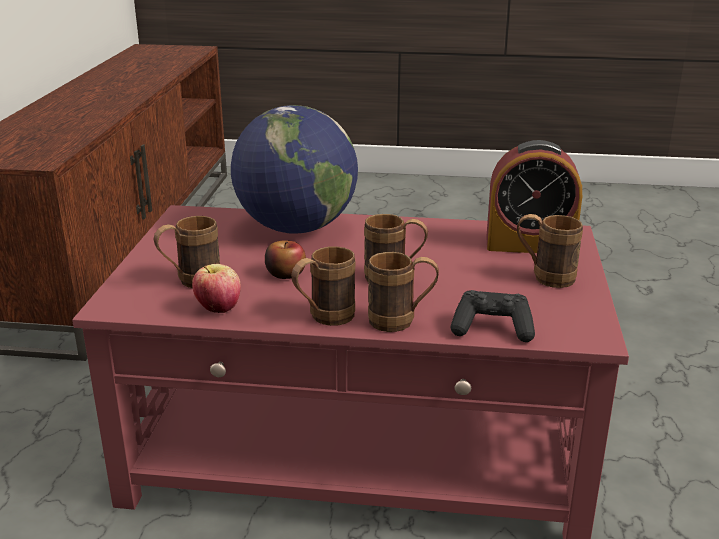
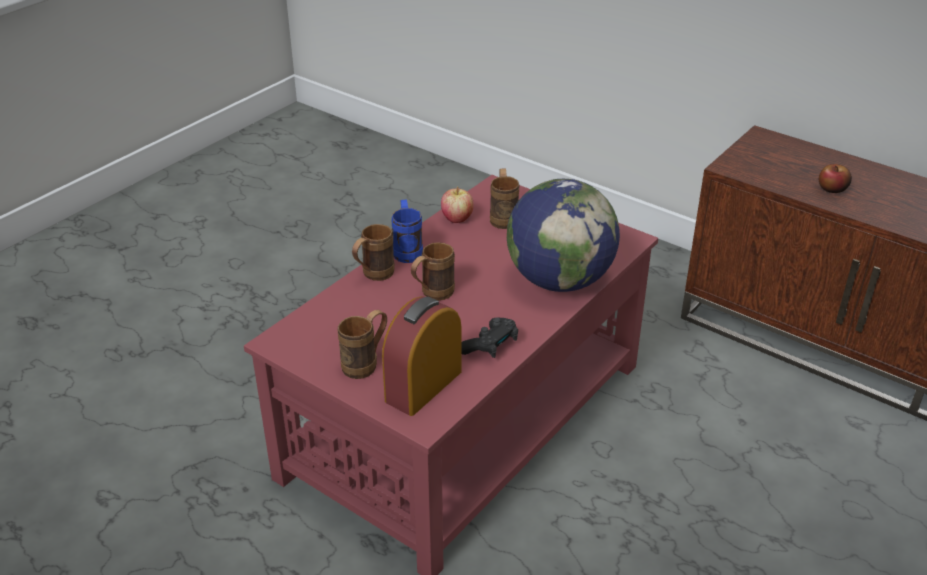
camera: 120 degrees right, 10 degrees up
(286, 274) = (482, 254): apple -> apple (832, 189)
(323, 318) = (407, 250): brown mug -> blue mug
(492, 329) = (328, 306): black game controller -> black game controller (490, 346)

